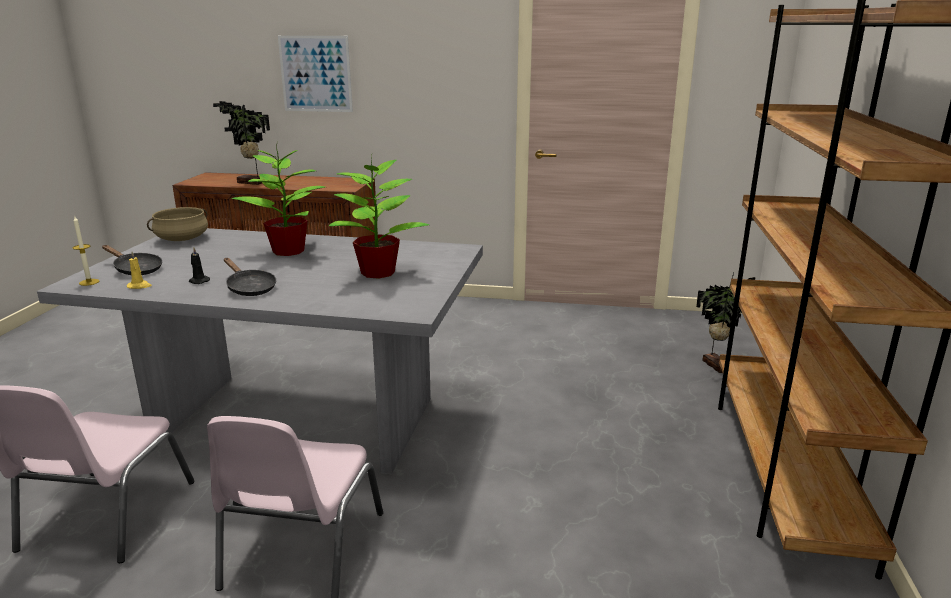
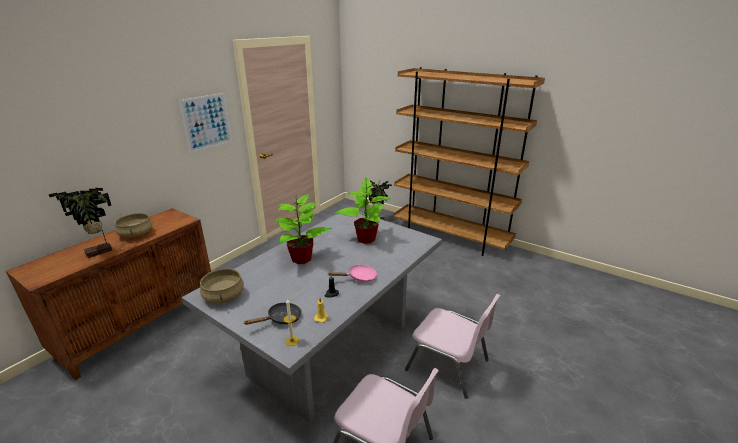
camera: 65 degrees left, 5 degrees up
(249, 288) = (359, 277): black frying pan -> pink frying pan
(297, 183) = (136, 234): none -> beige cooking pot
(315, 74) = (108, 145): picture -> picture (207, 122)

